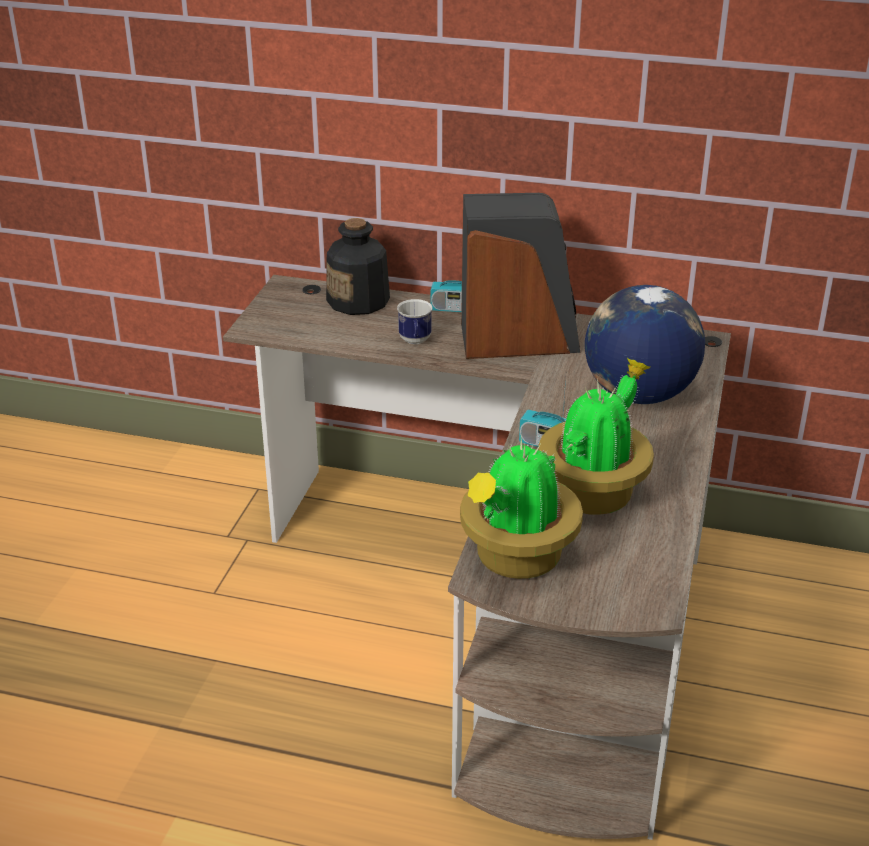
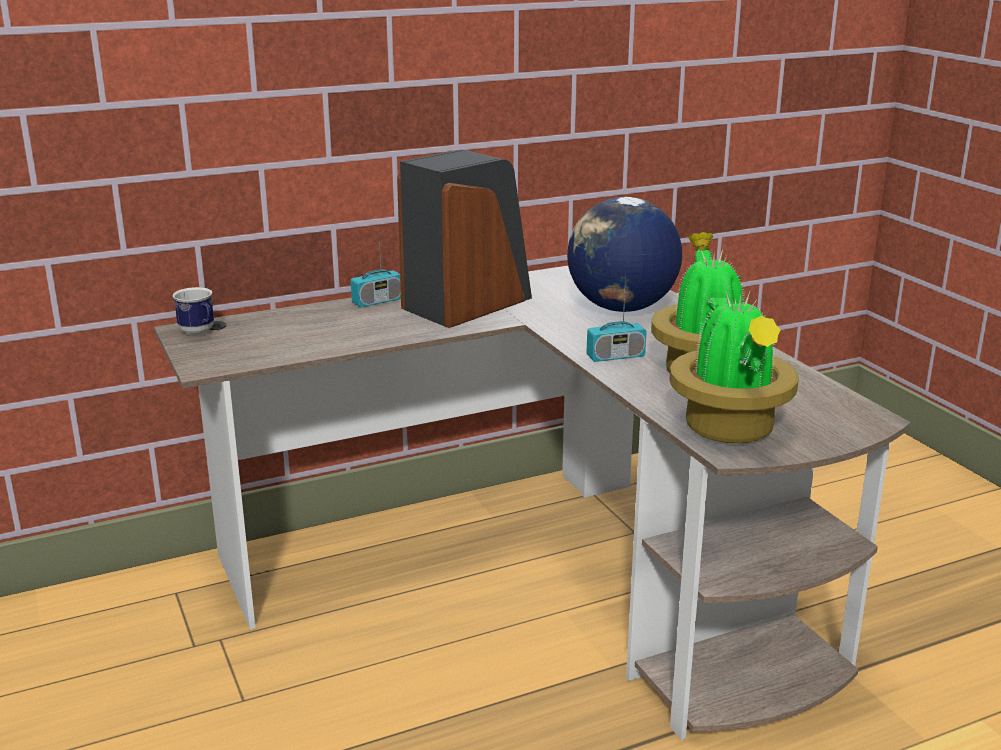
camera: 40 degrees left, 10 degrees down
(359, 301) = (279, 320): bottle -> none
(415, 342) = (384, 330): mug -> mug (199, 332)

